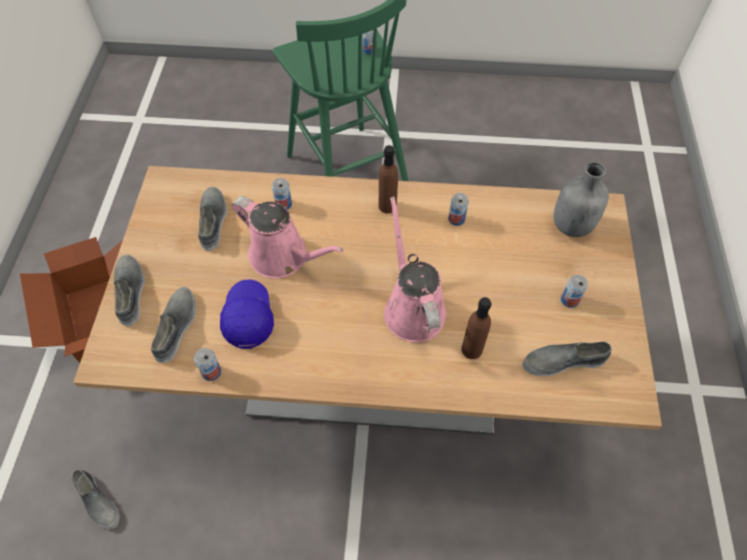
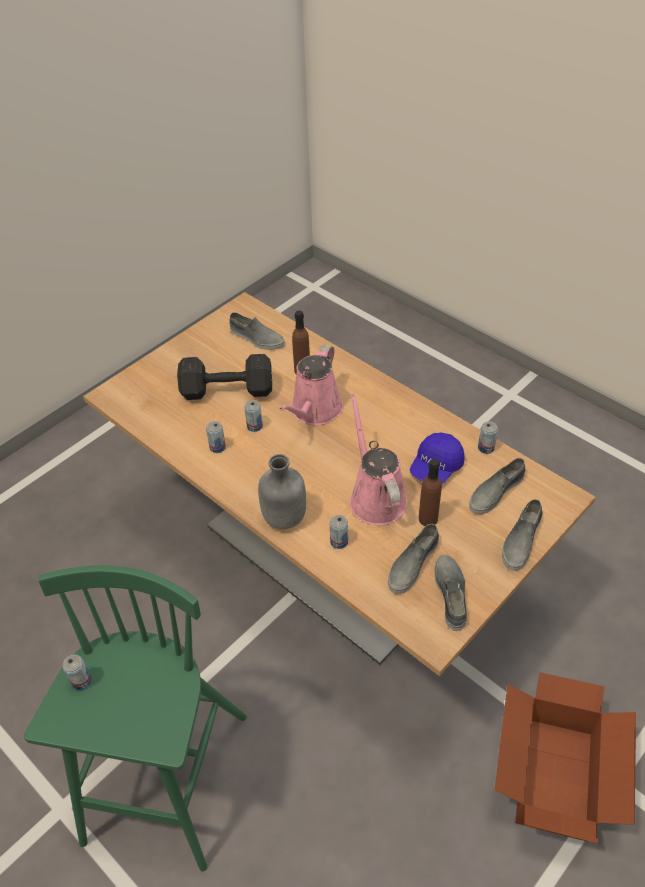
camera: 140 degrees left, 10 degrees down
(97, 501) = (609, 598): grey shoe -> grey shoe (451, 594)
(387, 206) = (256, 488): brown bottle -> brown bottle (428, 518)
(516, 276) = (225, 390): none -> black dumbbell
(569, 300) = (211, 361): can -> can (254, 426)
(571, 225) = (147, 398): grey bottle -> grey bottle (284, 518)

